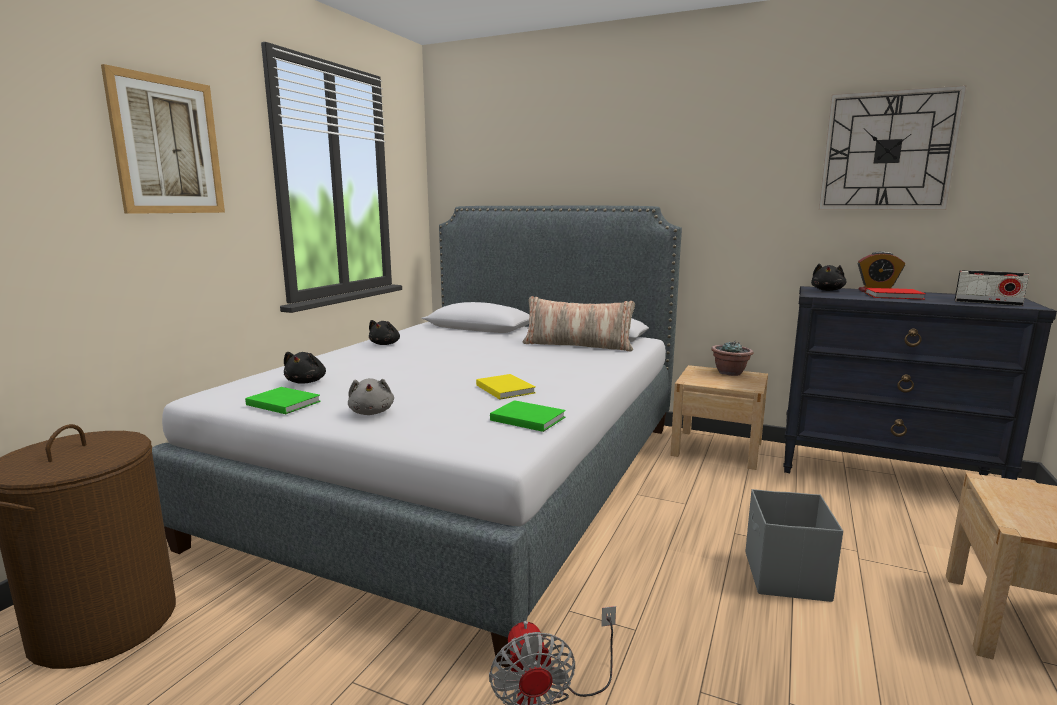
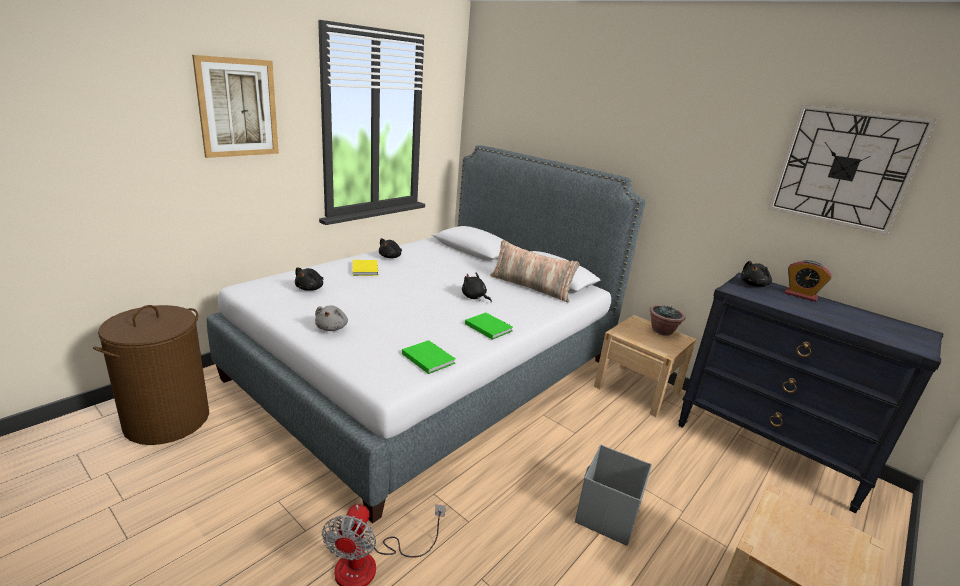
camera: 15 degrees right, 10 degrees up
(283, 402) = (284, 306): green book -> green book (488, 327)
(505, 388) = (437, 324): yellow book -> yellow book (365, 269)
(524, 362) = (474, 297): none -> black plush toy
(895, 296) = (807, 306): red book -> none
(987, 303) = (886, 336): radio -> none

